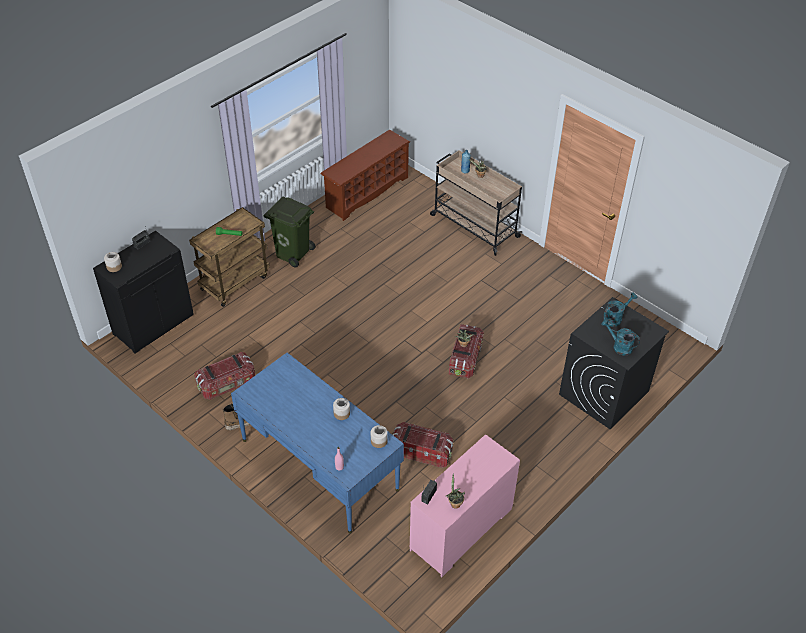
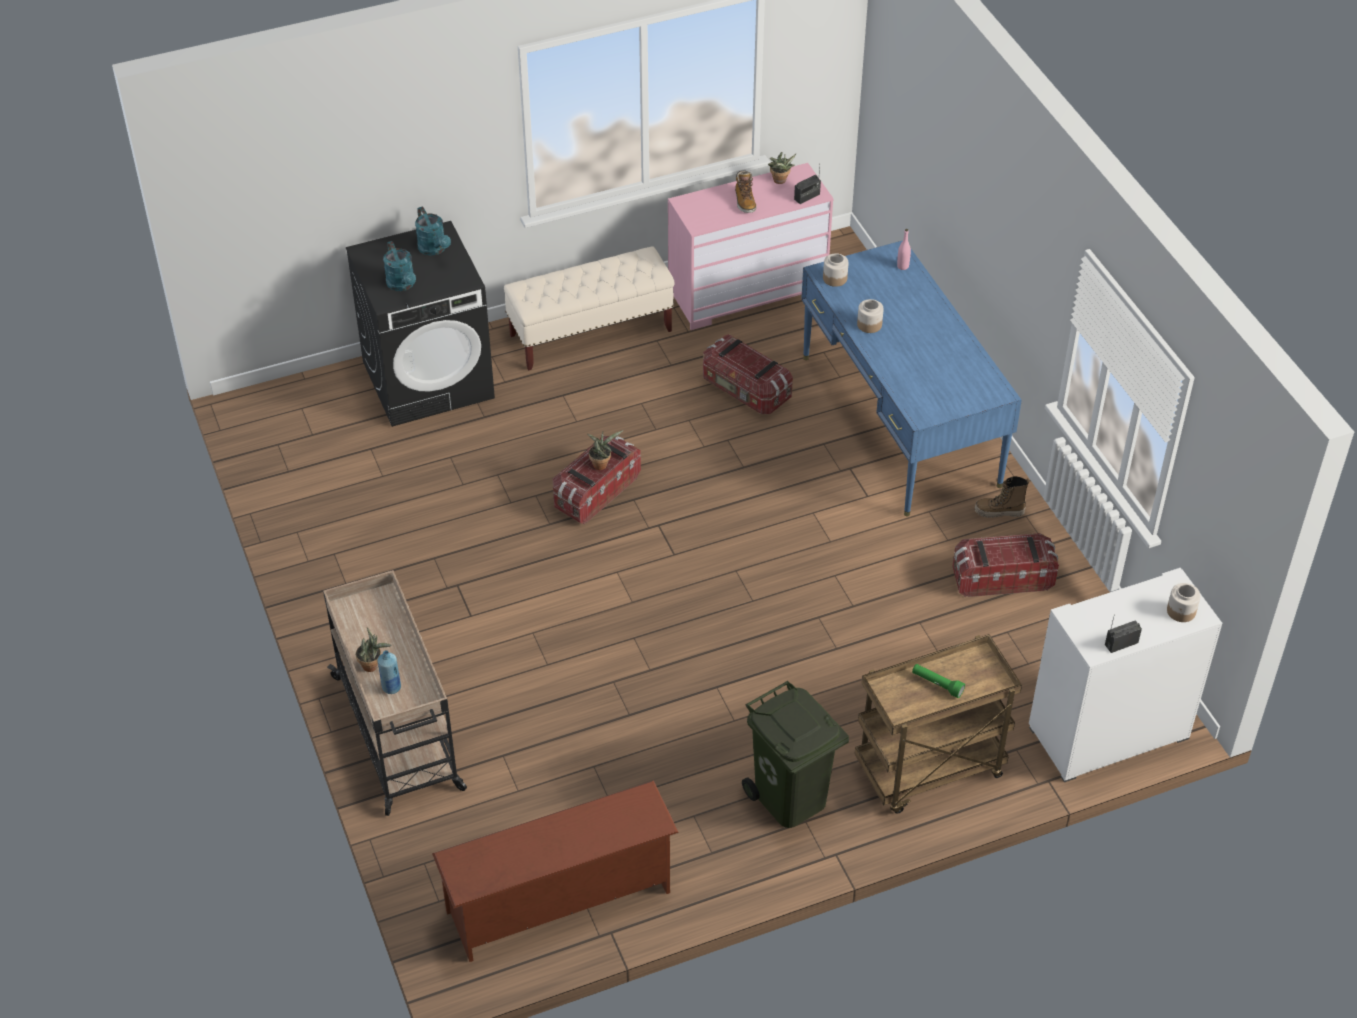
camera: 155 degrees left, 0 degrees up
(153, 324) = (1108, 734): black cabinet -> white cabinet
(468, 475) = (745, 201): none -> boot
(537, 459) = (591, 333): none -> beige bench
(615, 318) = (402, 285): turquoise watering can -> turquoise watering can turned 105 degrees counterclockwise

